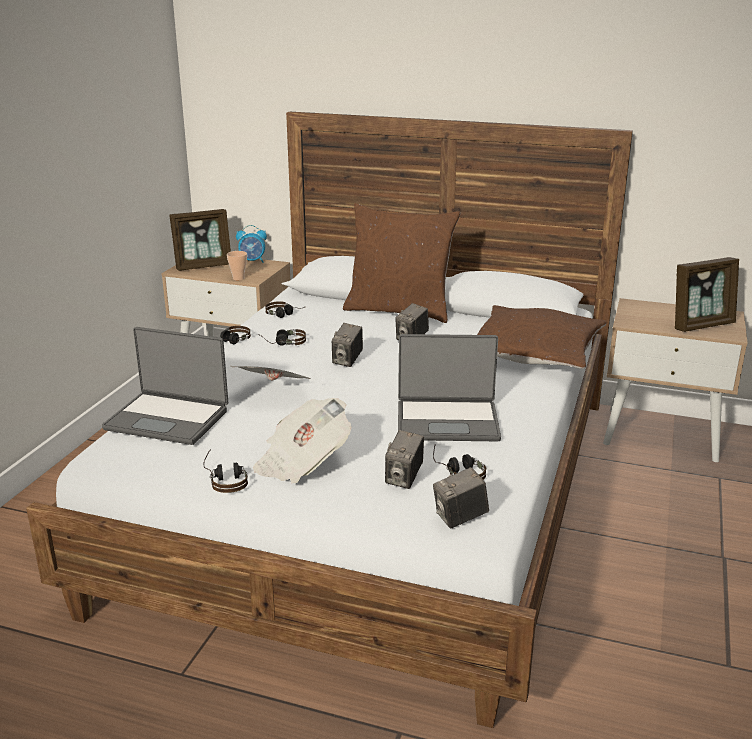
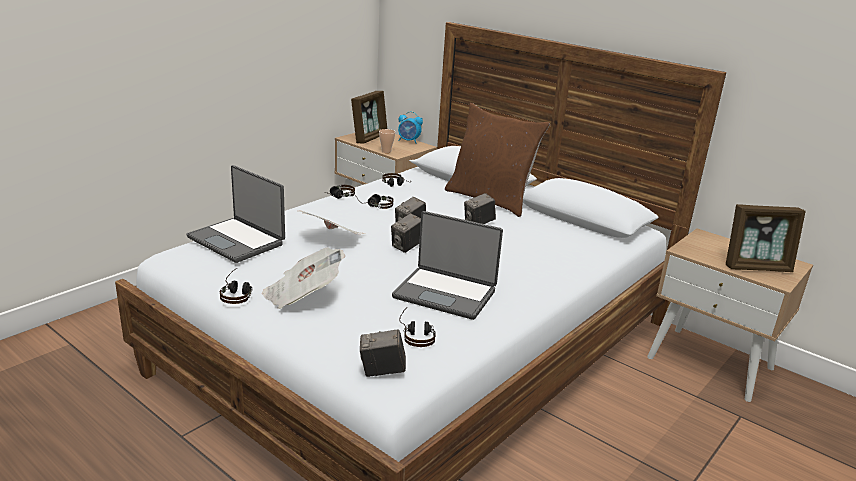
camera: 20 degrees right, 0 degrees up
(203, 266) = (369, 138): picture frame -> picture frame turned 60 degrees counterclockwise
(404, 478) = (367, 328): camera -> camera (407, 247)
(533, 351) = (574, 255): brown pillow -> none

